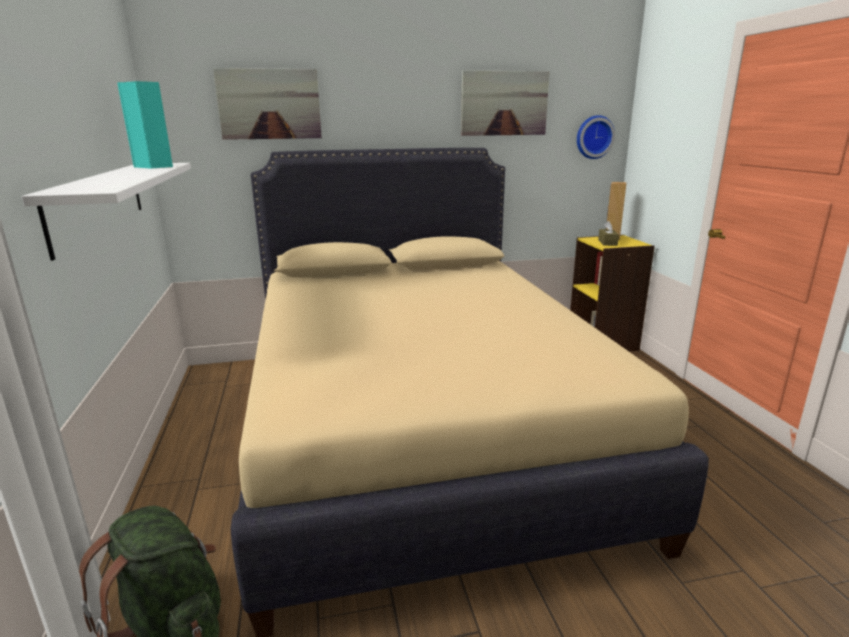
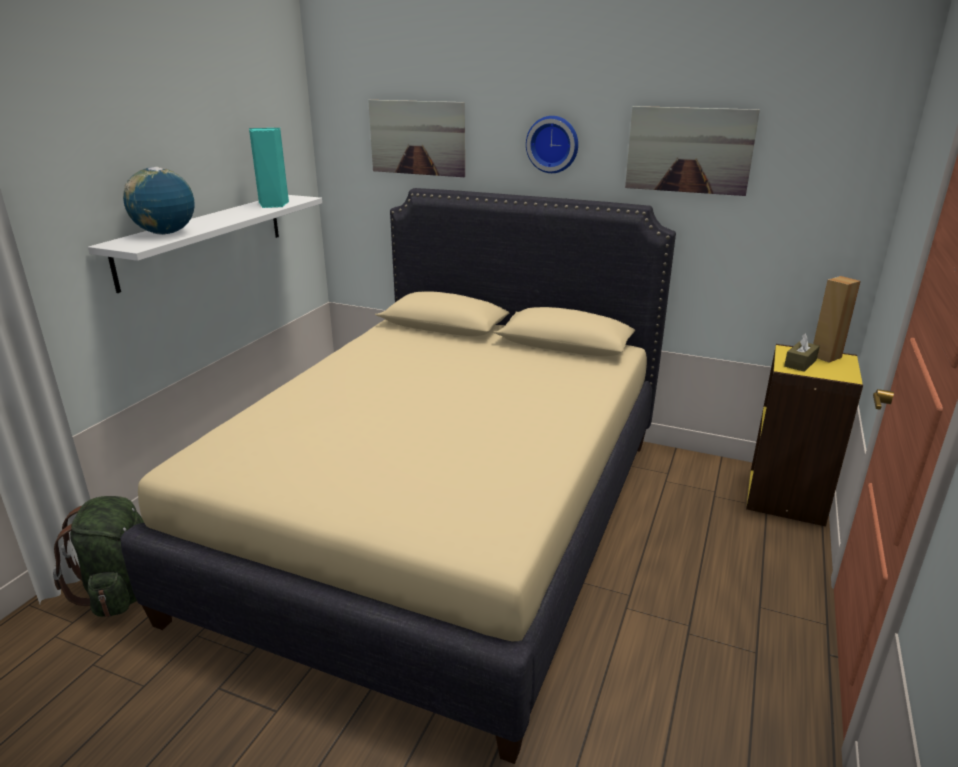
camera: 35 degrees right, 5 degrees up
(100, 183) = (166, 233): none -> globe
(593, 137) = (829, 206): wall clock -> wall clock (553, 144)

